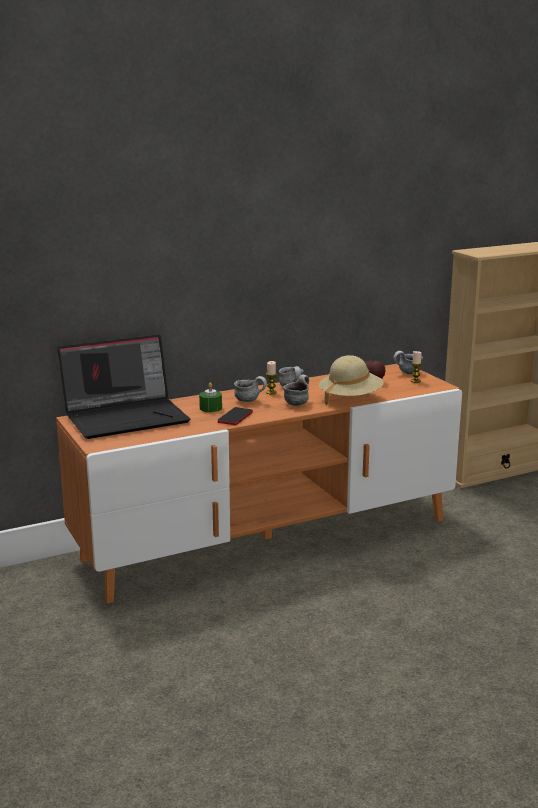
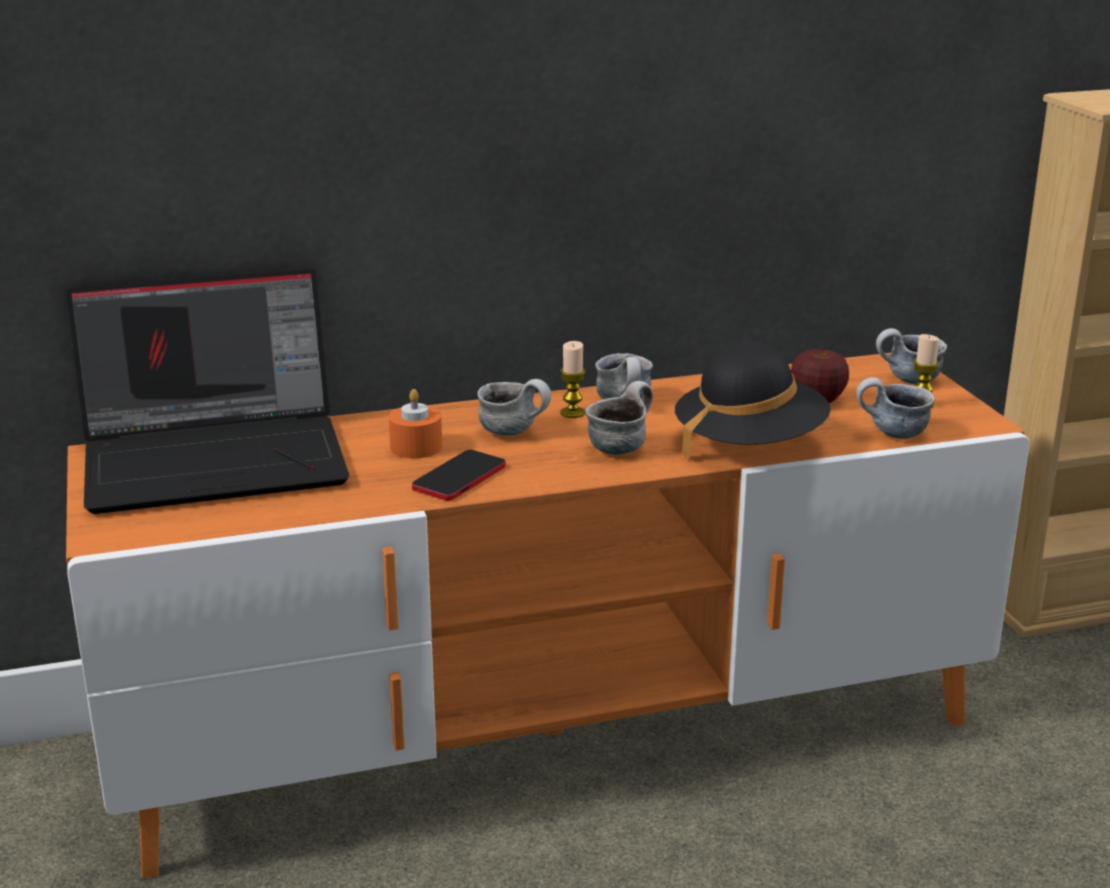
camera: 10 degrees right, 5 degrees up
(210, 408) = (416, 447): green candle -> orange candle
(350, 398) = (749, 443): beige hat -> black hat
(406, 392) = (891, 435): none -> mug

